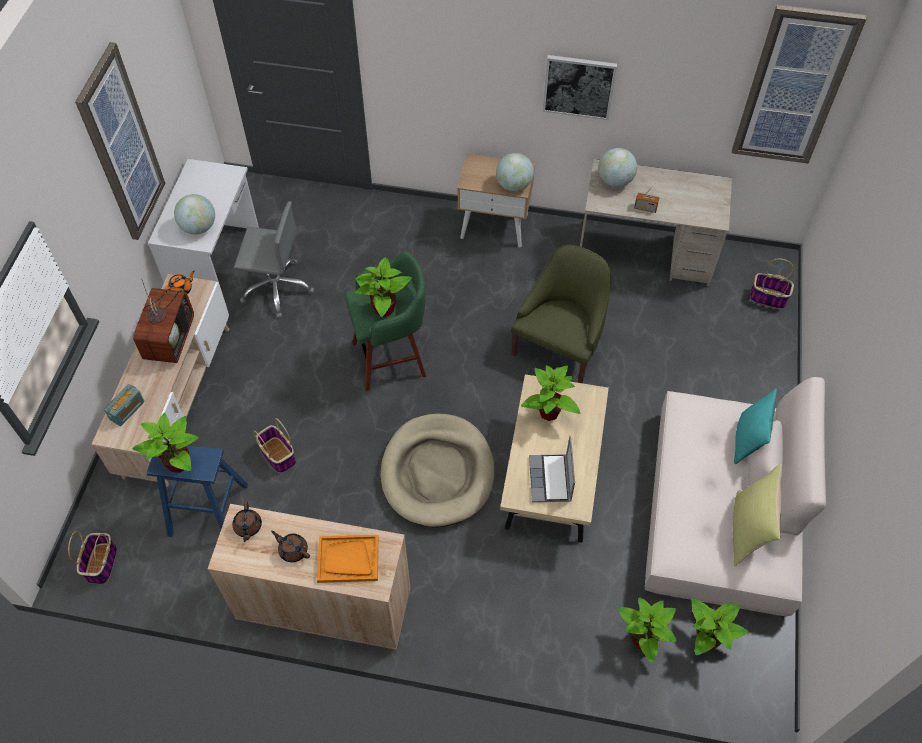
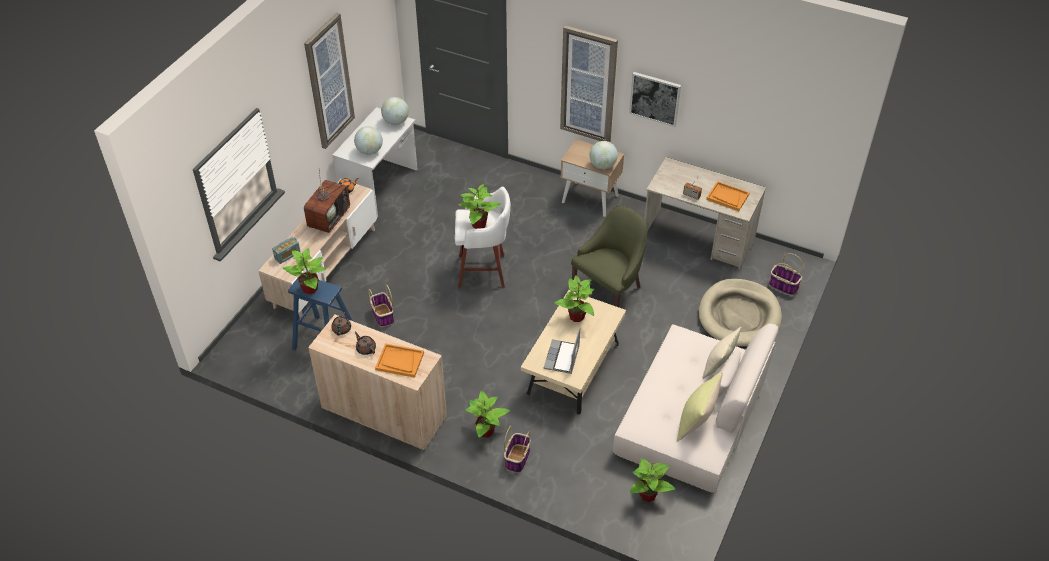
camera: 15 degrees right, 10 degrees down
(101, 563) = (243, 355): basket -> basket (517, 458)
(277, 288) = (417, 210): grey office chair -> none
(392, 359) = (483, 271): green stool -> white stool
(437, 472) = (491, 349): beige dog bed -> beige dog bed (739, 316)
(615, 181) = (676, 174): globe -> globe (396, 122)
(643, 639) = (601, 484): potted plant -> potted plant (486, 431)
(690, 201) = (727, 197): none -> orange tray
(747, 440) = (718, 366): turquoise pillow -> beige pillow
(793, 87) = (804, 121): picture -> picture (588, 85)

